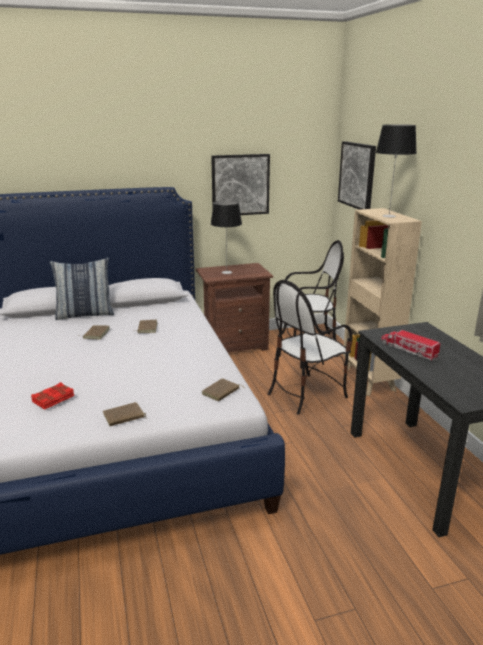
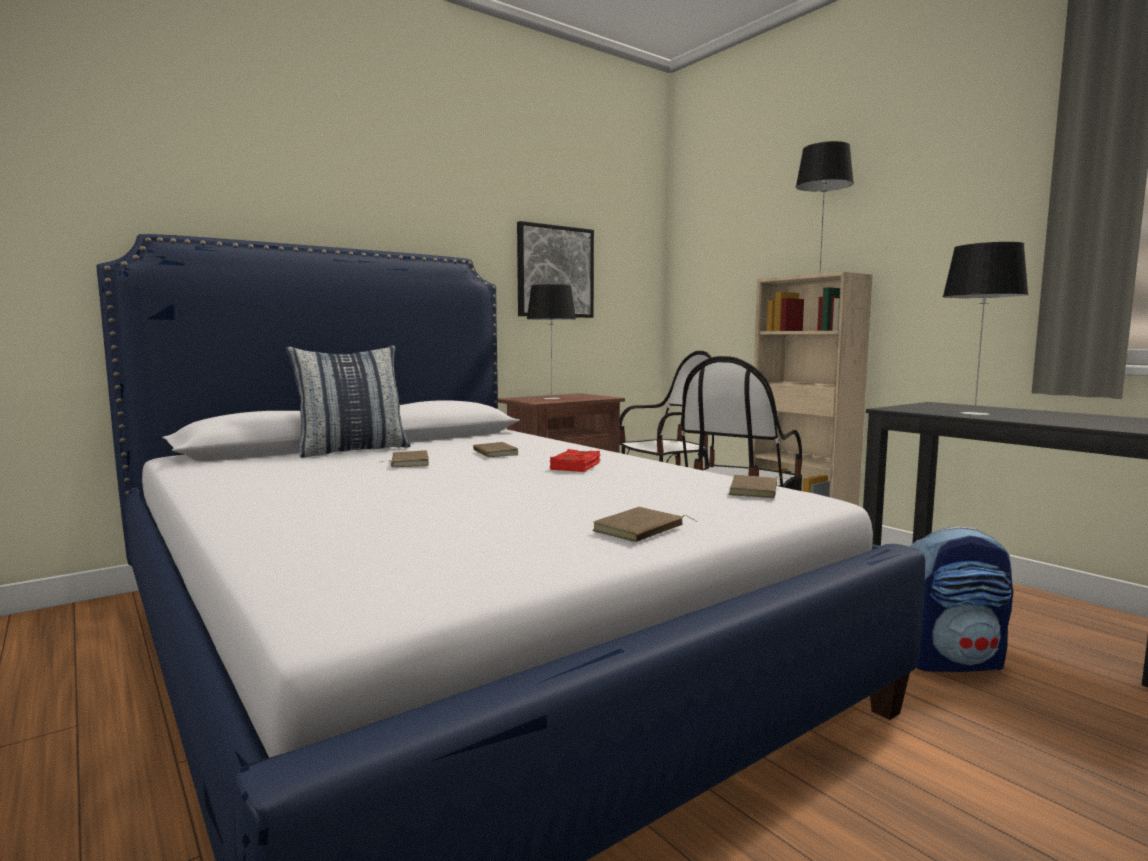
camera: 20 degrees left, 15 degrees down
(53, 399) = (452, 523): red book -> red book (576, 466)
(343, 489) = (950, 661): none -> backpack
(357, 175) = (718, 257): picture -> none
(408, 350) = (975, 414): toy truck -> table lamp

